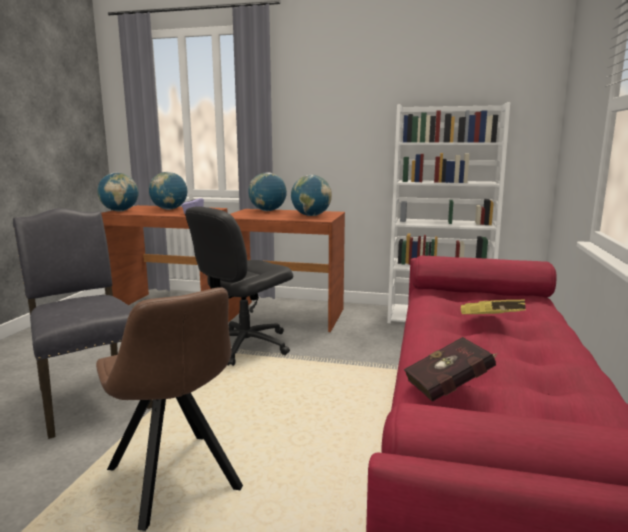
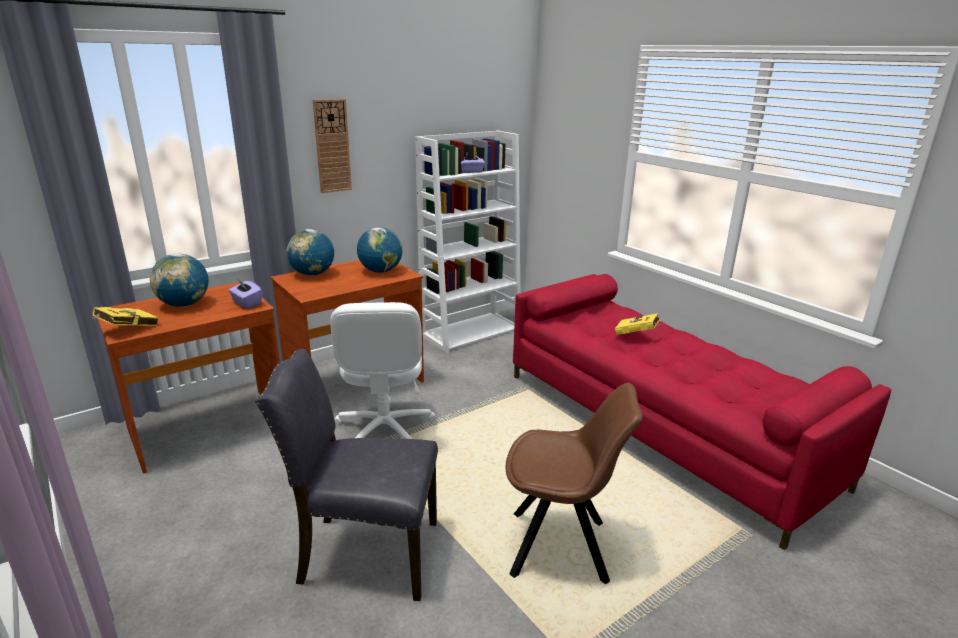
camera: 50 degrees left, 10 degrees up
(120, 211) = (126, 329): globe -> yellow book
(244, 345) = (384, 430): black office chair -> white office chair
(319, 113) = (332, 146): none -> wall clock
(448, 142) = (470, 171): none -> purple tissue box
(451, 387) = (711, 387): red book -> none

